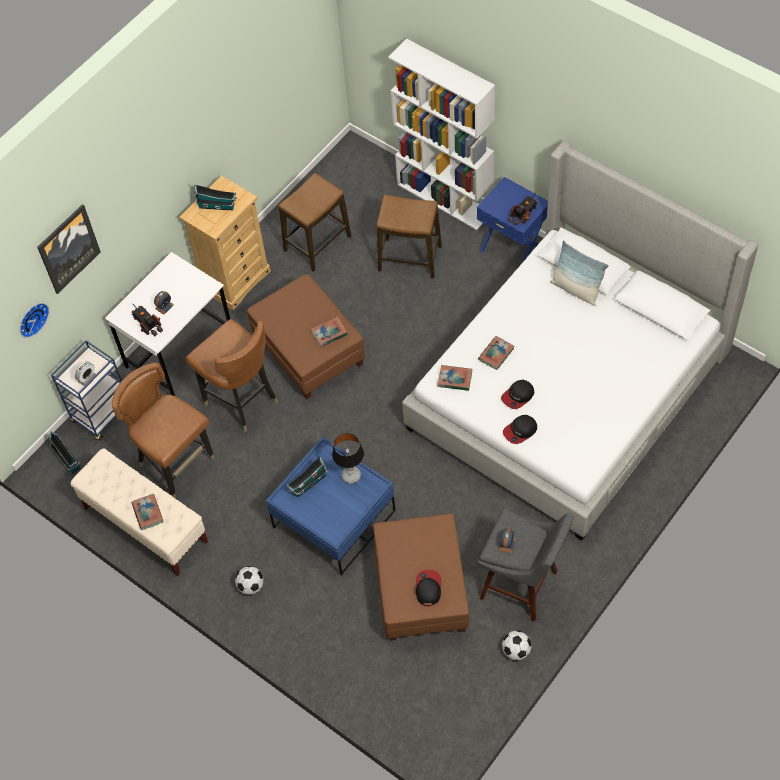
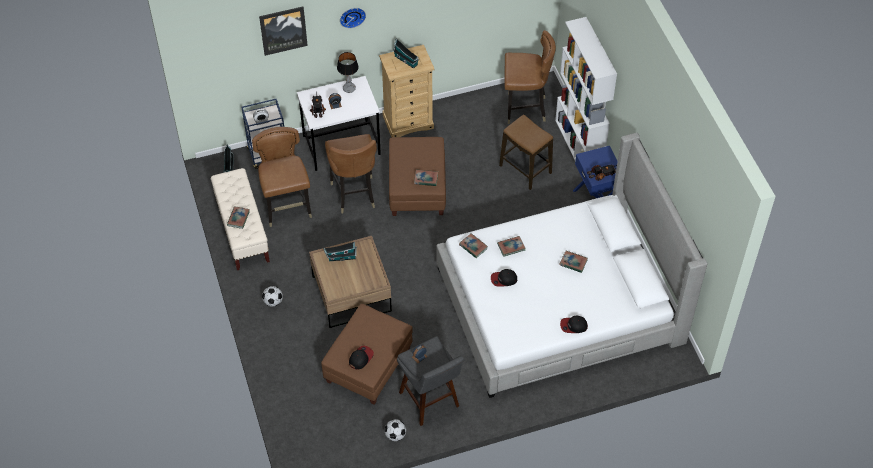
camera: 30 degrees right, 5 degrees down
(32, 318) = (240, 61): wall clock -> wall clock (352, 16)
(317, 243) = (475, 128): stool -> none
(334, 519) = (351, 294): blue coffee table -> brown coffee table
(351, 475) = (370, 268): table lamp -> table lamp (349, 88)
(354, 190) = (525, 109): none -> brown chair
(520, 431) = (487, 300): cap -> cap (573, 326)
(575, 331) = (573, 263): none -> book
(576, 289) = (595, 238): pillow -> none

